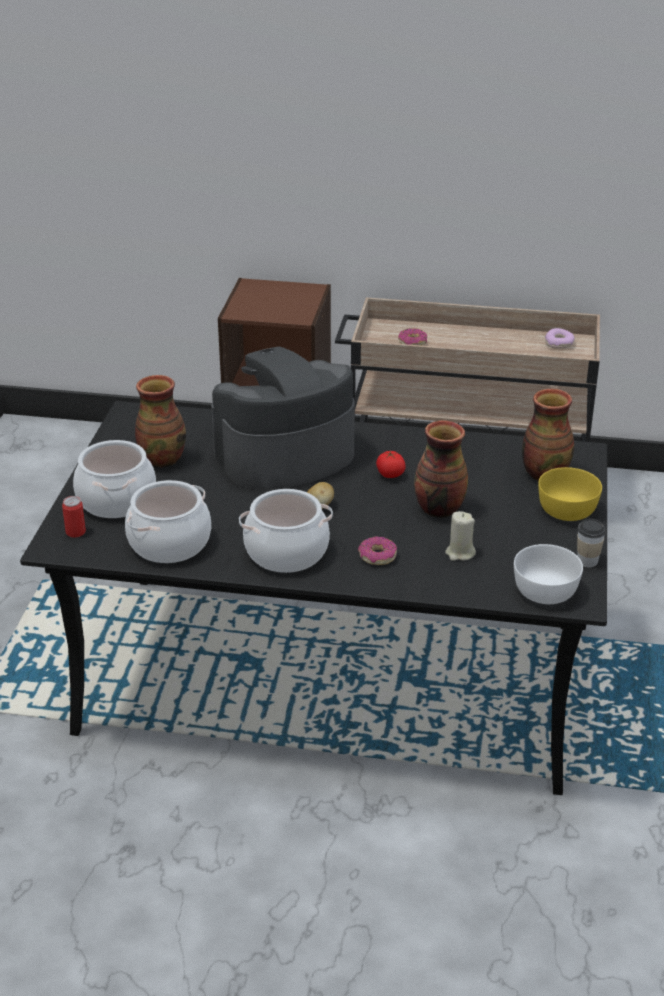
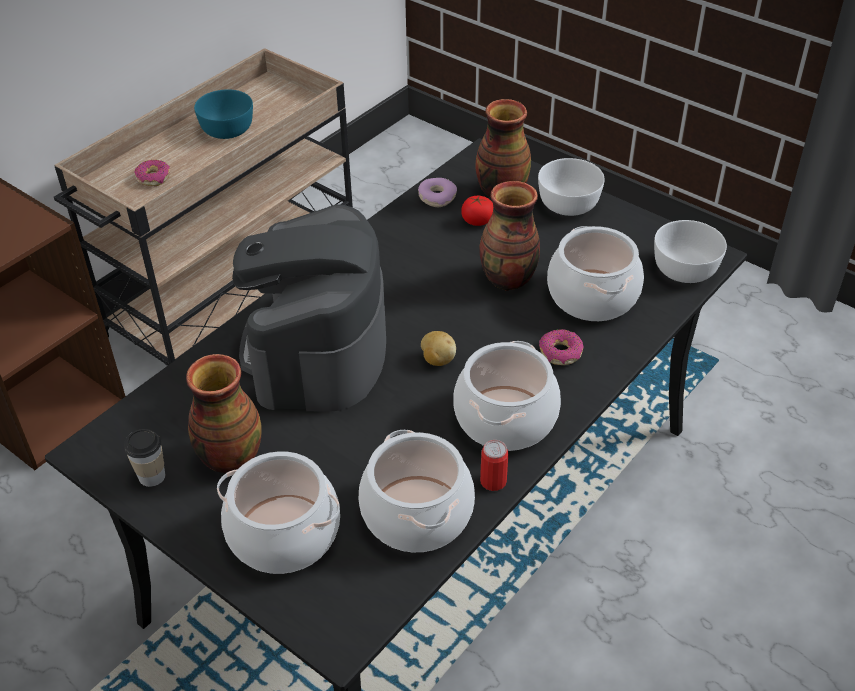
camera: 60 degrees left, 10 degrees up
(75, 532) = (324, 601): can -> can (493, 481)
(390, 475) = (420, 287): tomato -> tomato (477, 221)
(460, 553) = (592, 295): beige candle -> cooking pot
(502, 347) = (227, 128): none -> turquoise bowl
(559, 343) = (259, 95): donut -> donut (437, 197)
(566, 510) = (568, 204): yellow bowl -> white bowl
(587, 561) = (655, 225): cup -> cup (152, 476)

